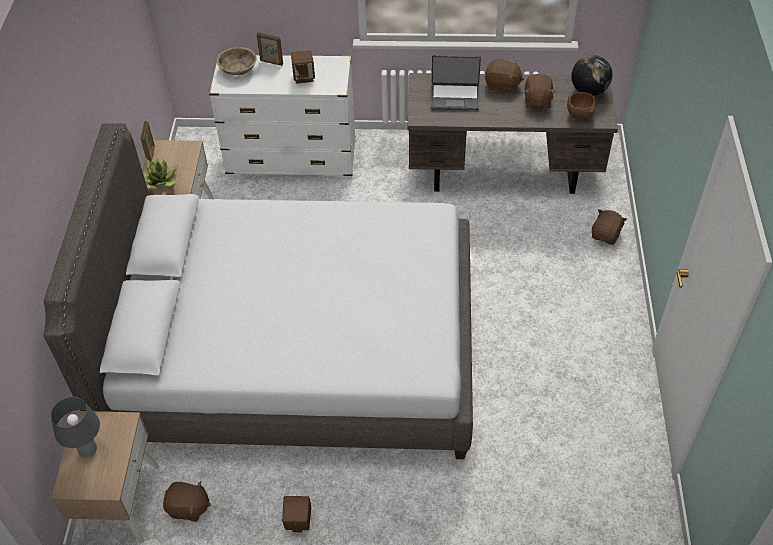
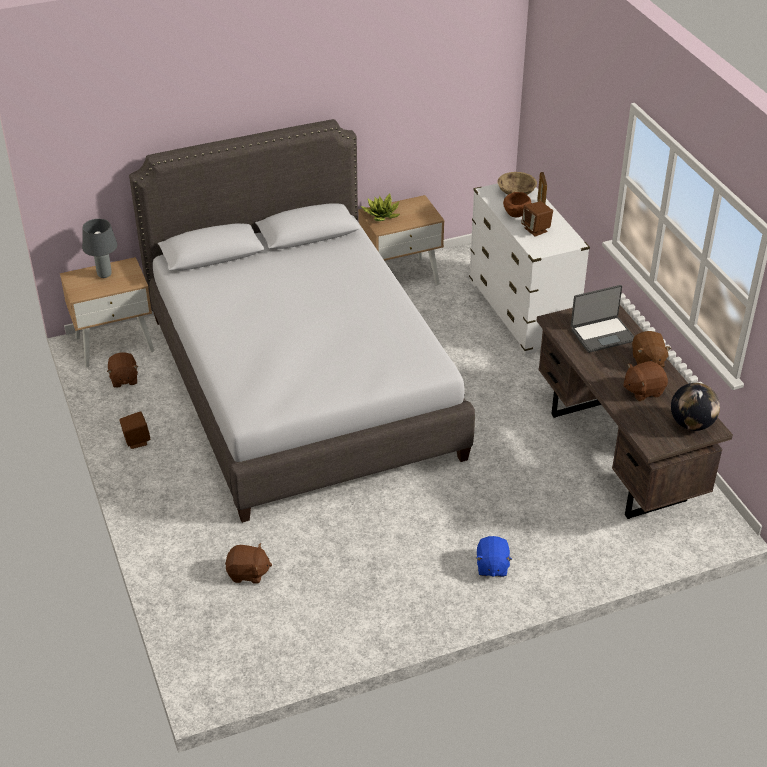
camera: 65 degrees right, 10 degrees down
(151, 154) = (408, 201): picture frame -> none
(455, 97) = (602, 334): laptop -> laptop turned 90 degrees counterclockwise
(580, 115) = (647, 426): brown bowl -> brown bowl (516, 215)
(593, 294) = (492, 566): none -> blue plush toy
(606, 235) = (583, 558): brown plush toy -> brown plush toy (248, 573)

